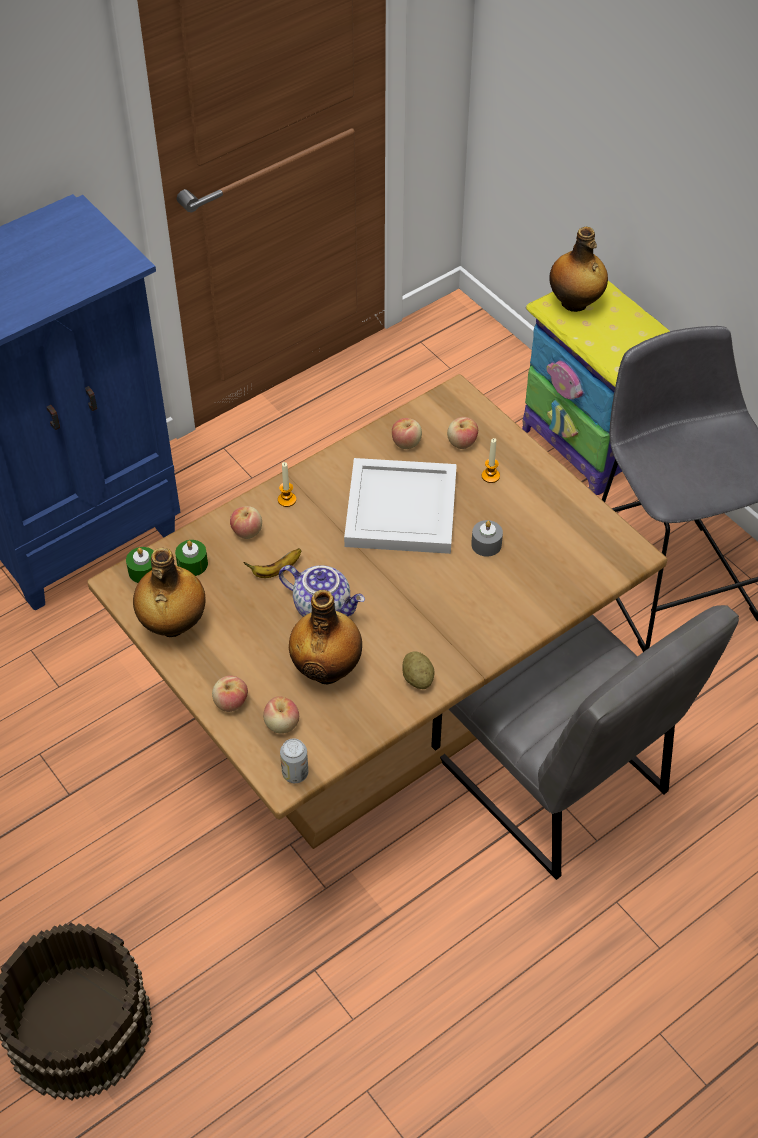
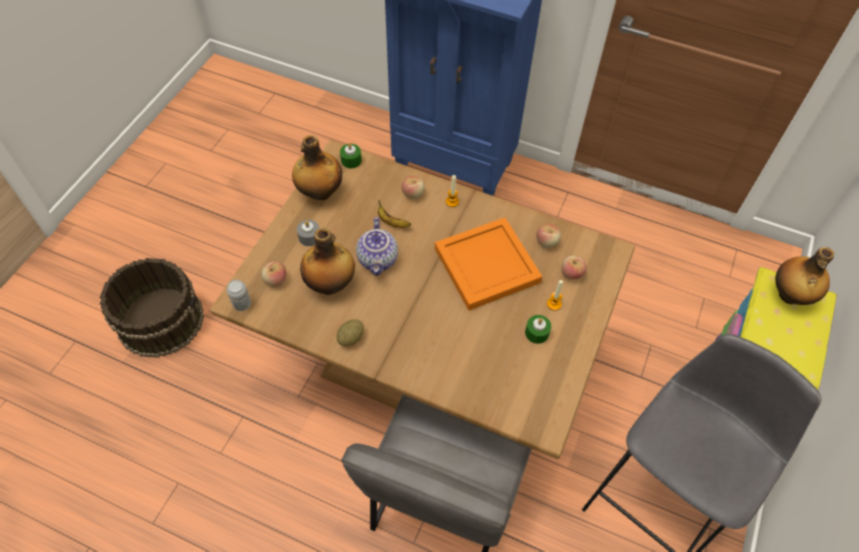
camera: 60 degrees right, 5 degrees up
(192, 564) = (371, 180): green candle -> green candle (536, 333)
(230, 702) = (278, 247): apple -> none
(403, 508) = (488, 266): white tray -> orange tray
(486, 544) = (490, 328): grey candle -> grey candle (309, 237)

